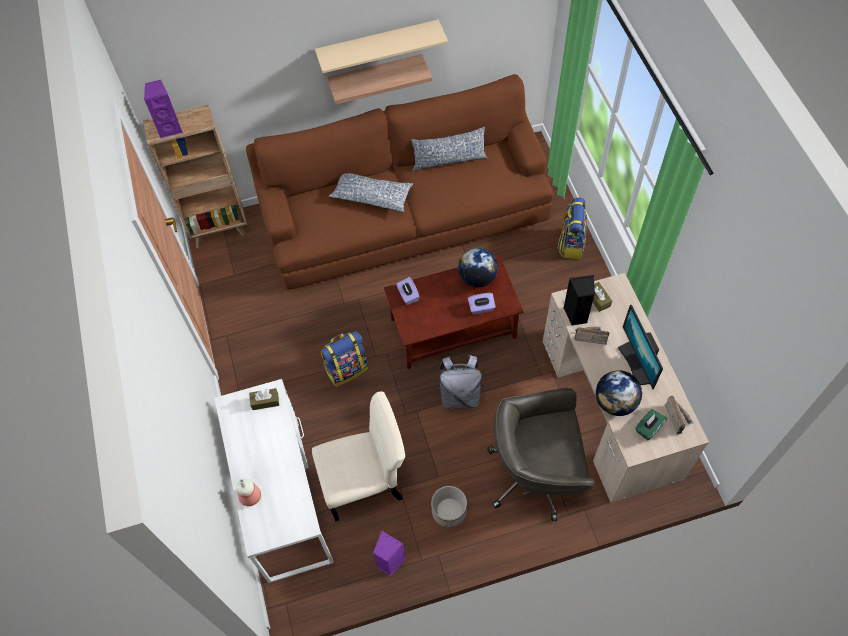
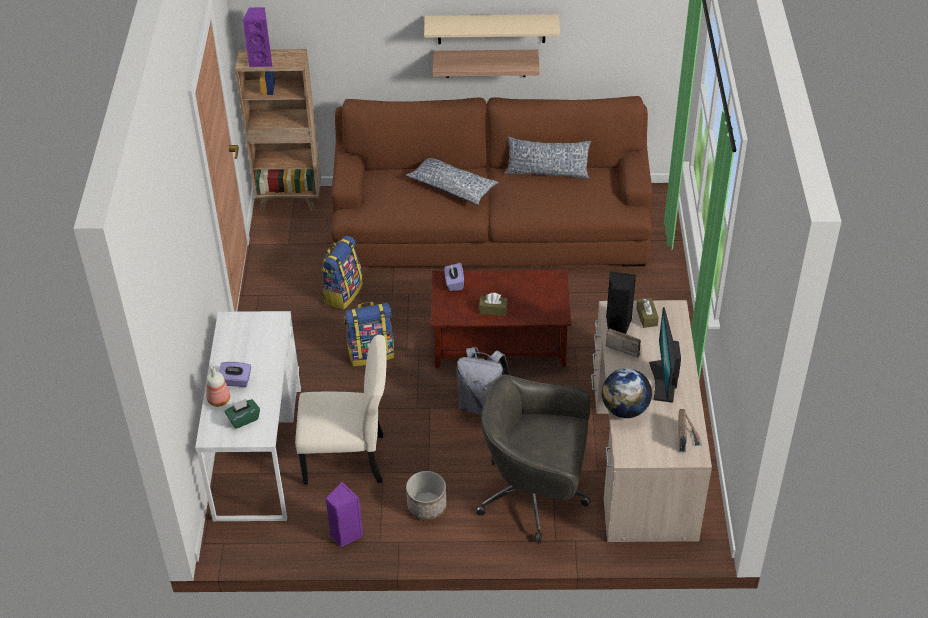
camera: 15 degrees right, 15 degrees down
(265, 401) = (266, 326): brown tissue box -> brown tissue box (493, 309)
(477, 278) = (534, 283): globe -> none
(481, 308) = (527, 311): purple tissue box -> purple tissue box (236, 381)
(571, 243) = (663, 293): backpack -> backpack (342, 293)
(648, 428) = (651, 439): green tissue box -> green tissue box (243, 419)

